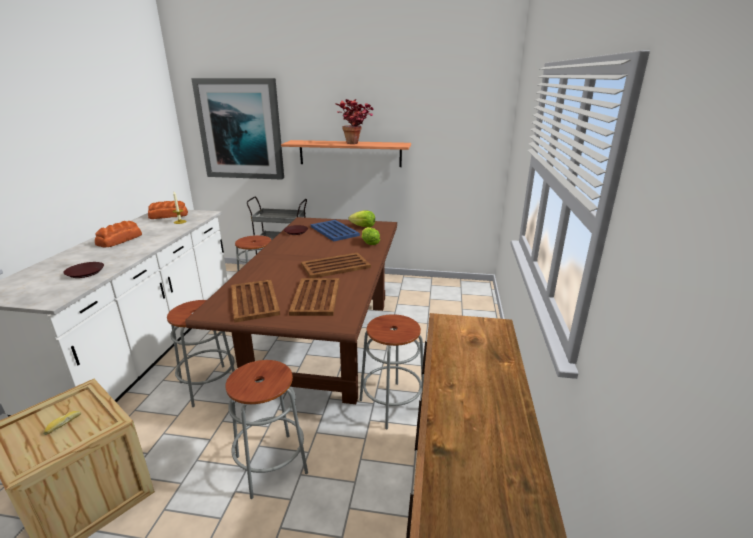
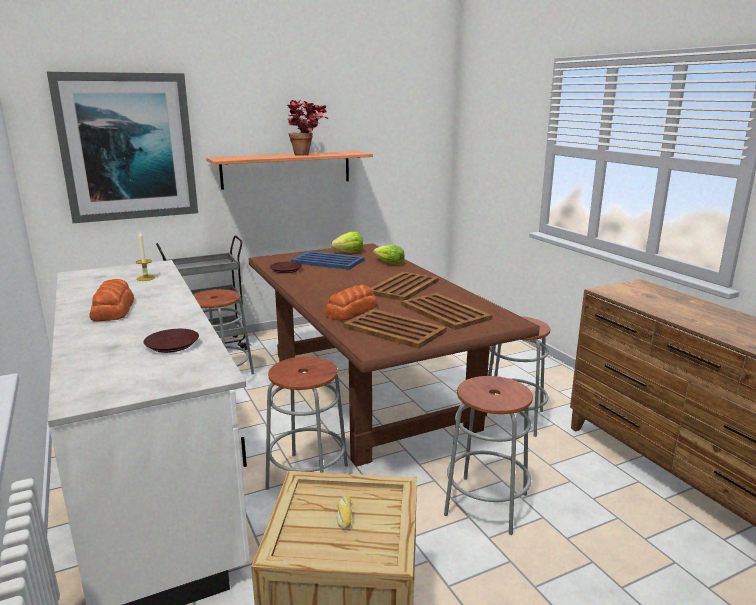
camera: 35 degrees left, 5 degrees down
(168, 215) = (105, 276): bread -> bread (350, 311)

